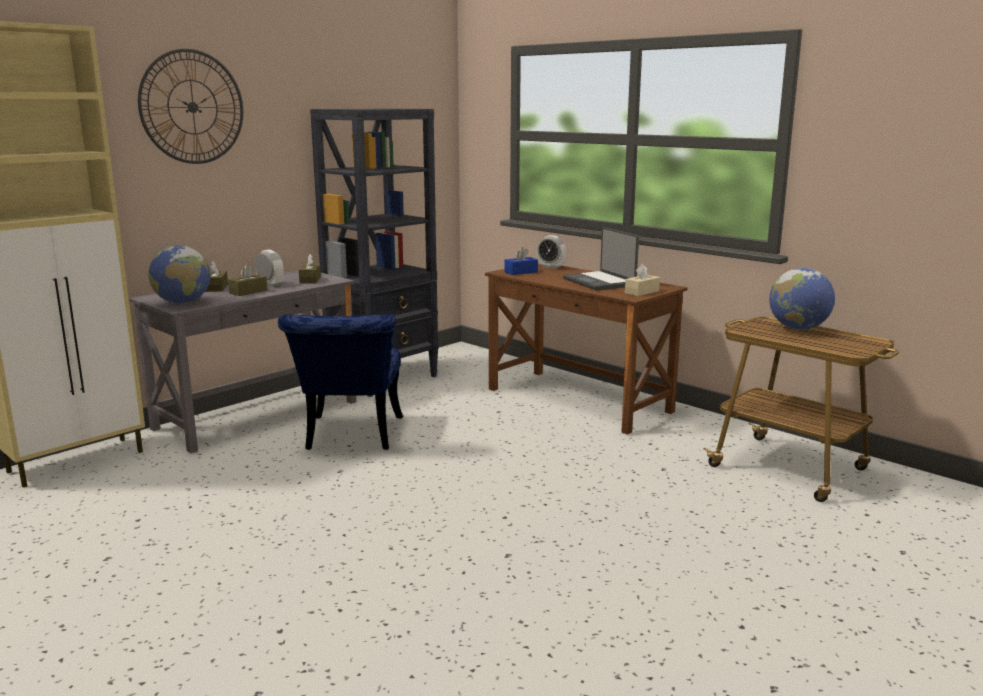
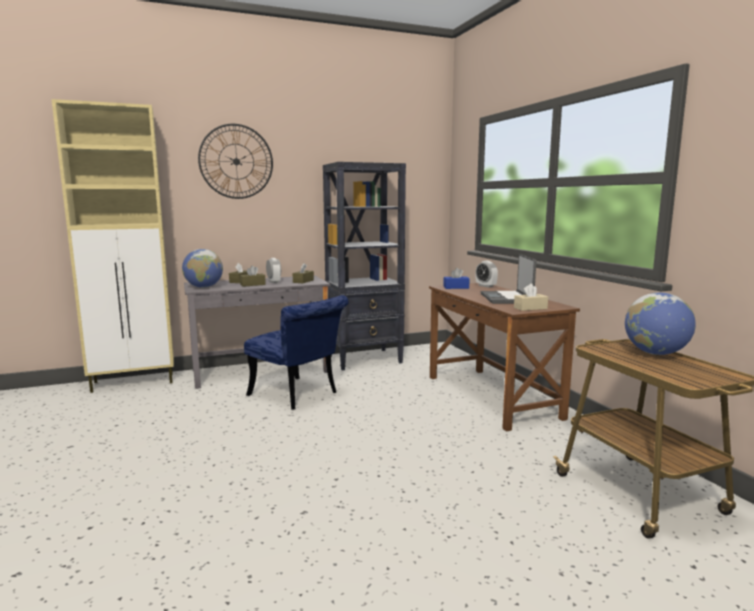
camera: 25 degrees right, 5 degrees down
(351, 437) = (298, 395): blue chair -> blue chair turned 75 degrees counterclockwise

